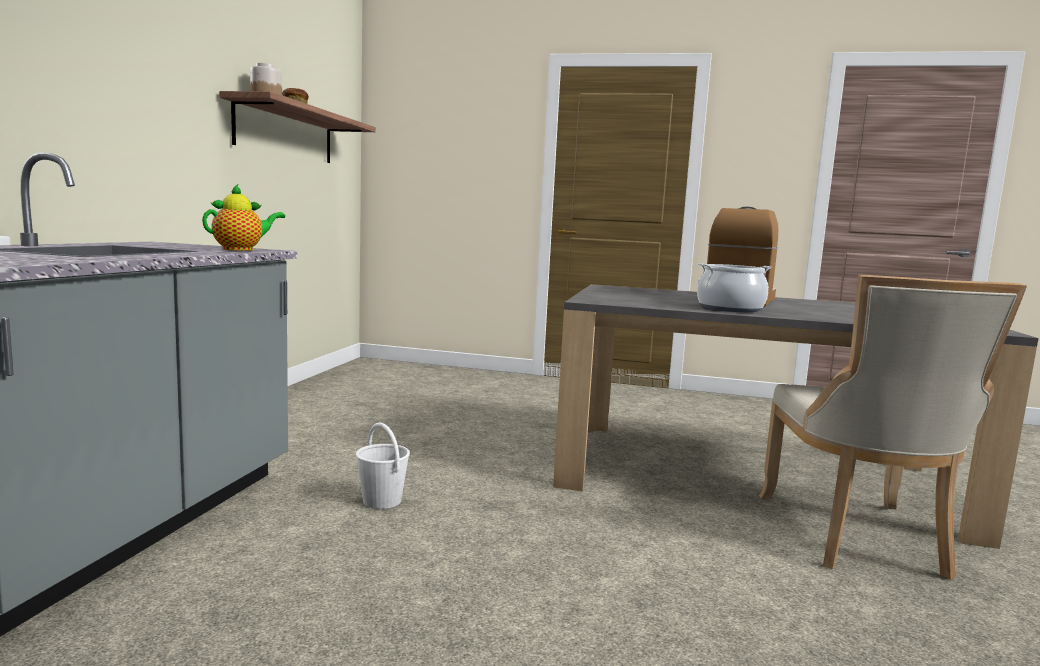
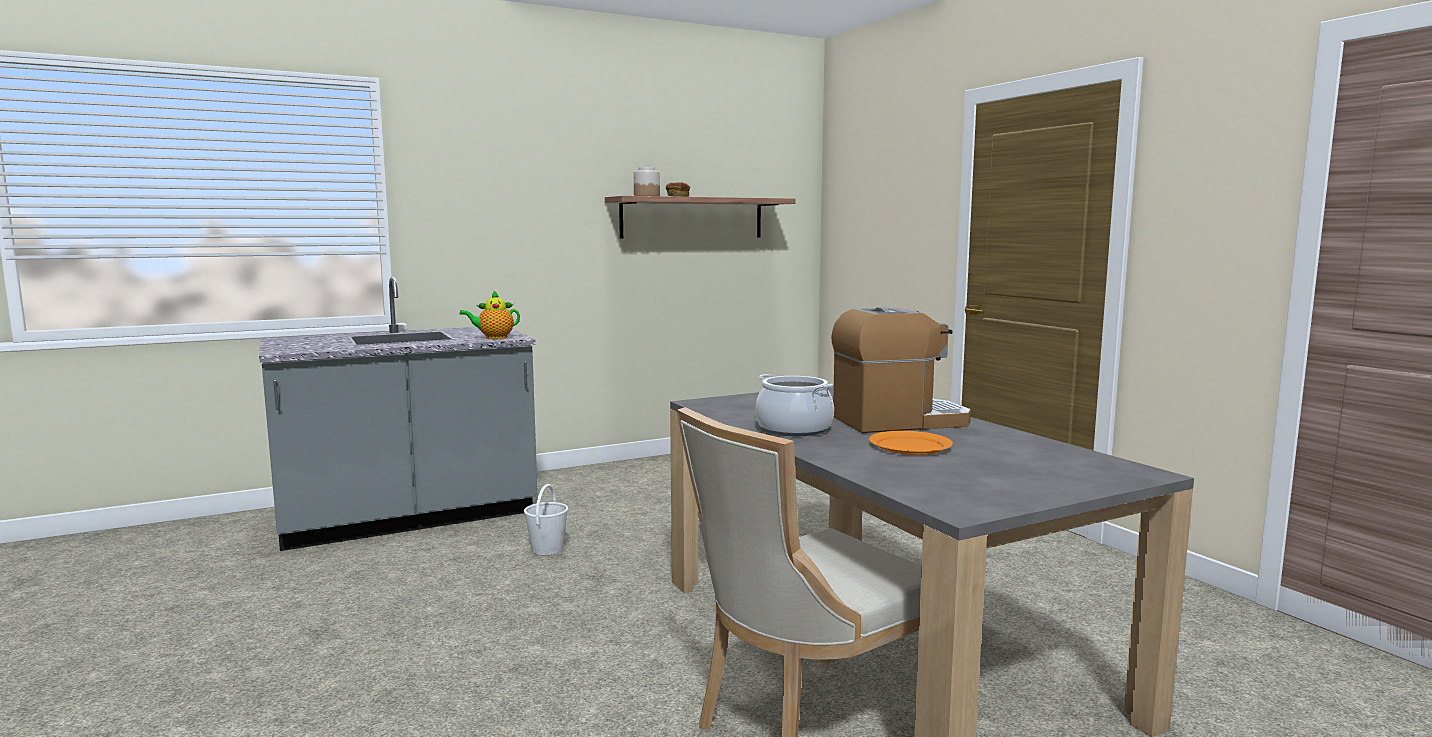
camera: 50 degrees right, 0 degrees up
(241, 250) = (493, 338): teapot -> teapot turned 150 degrees clockwise
(816, 309) = (909, 446): none -> orange plate

